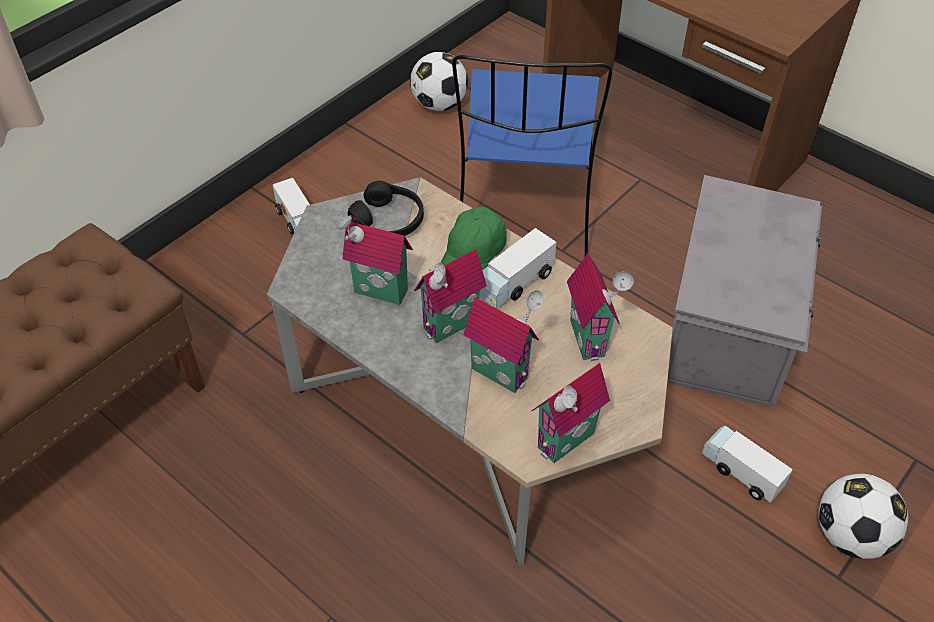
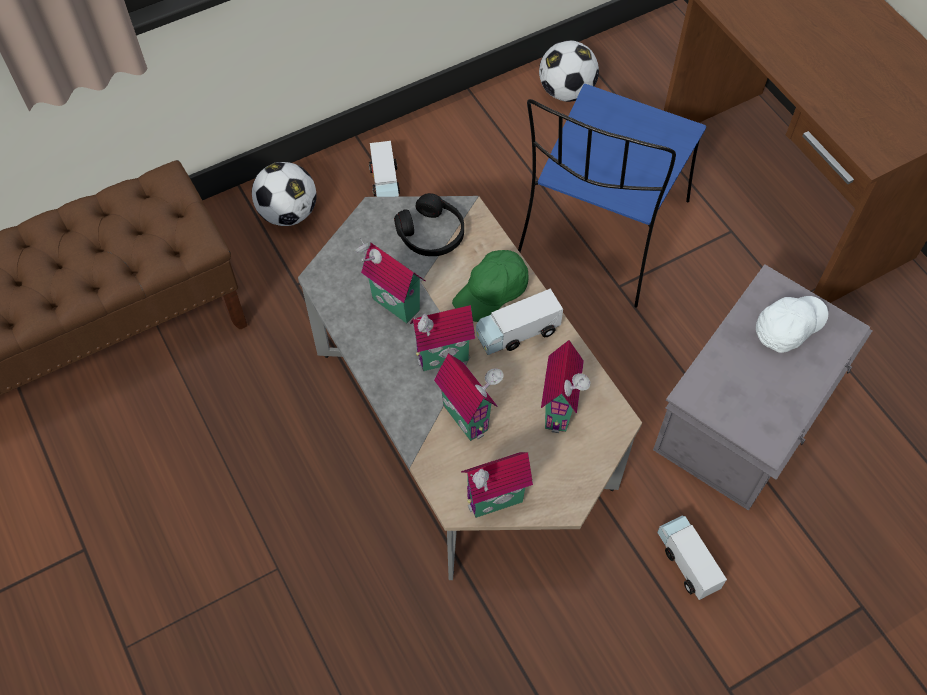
camera: 20 degrees right, 10 degrees up
(752, 219) = (788, 326): none -> white cap
(850, 536) = (760, 656): football -> football (288, 213)

